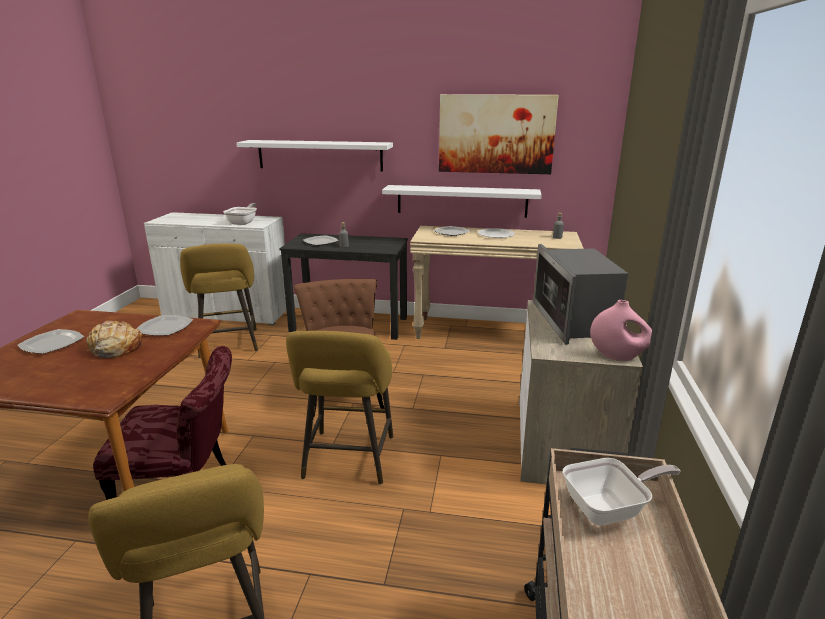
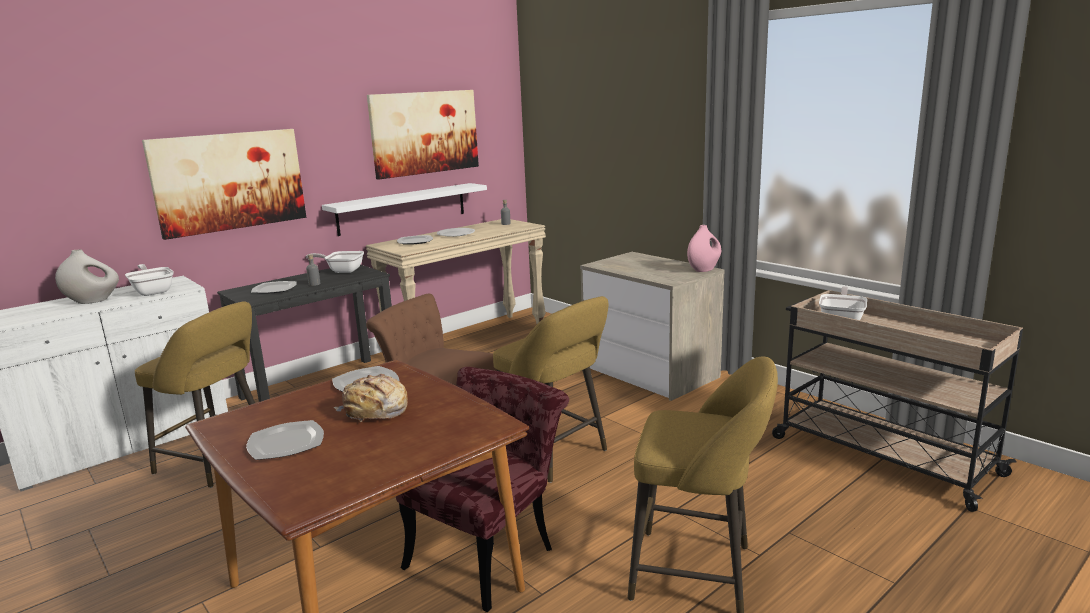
camera: 50 degrees left, 5 degrees down
(214, 220) = (93, 301): none -> white vase
(319, 155) = (229, 181): white shelf -> picture
(383, 241) = (342, 271): none -> frying pan
(573, 320) = (637, 264): microwave -> none

